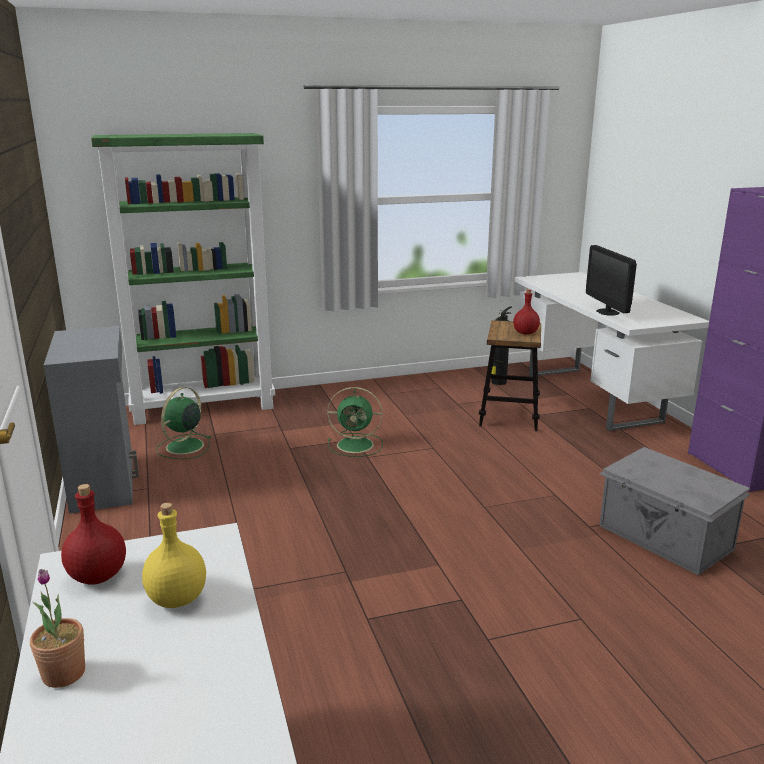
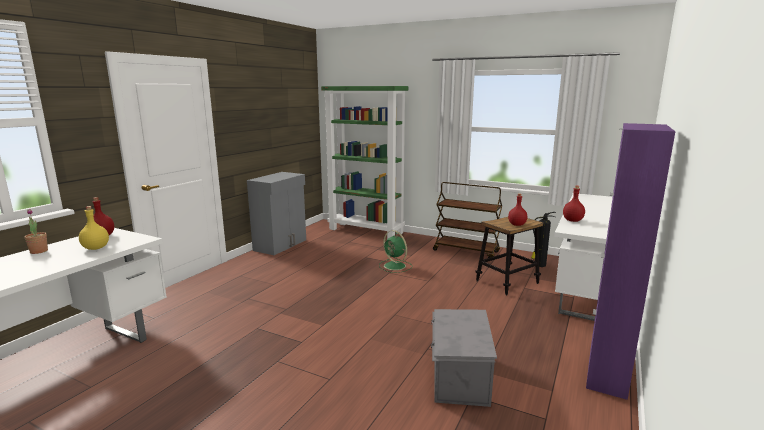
camera: 45 degrees right, 5 degrees down
(183, 447) = (329, 242): green fan -> none
(396, 392) = (466, 251): none -> brown cart
(607, 312) = (573, 220): monitor -> red bottle

